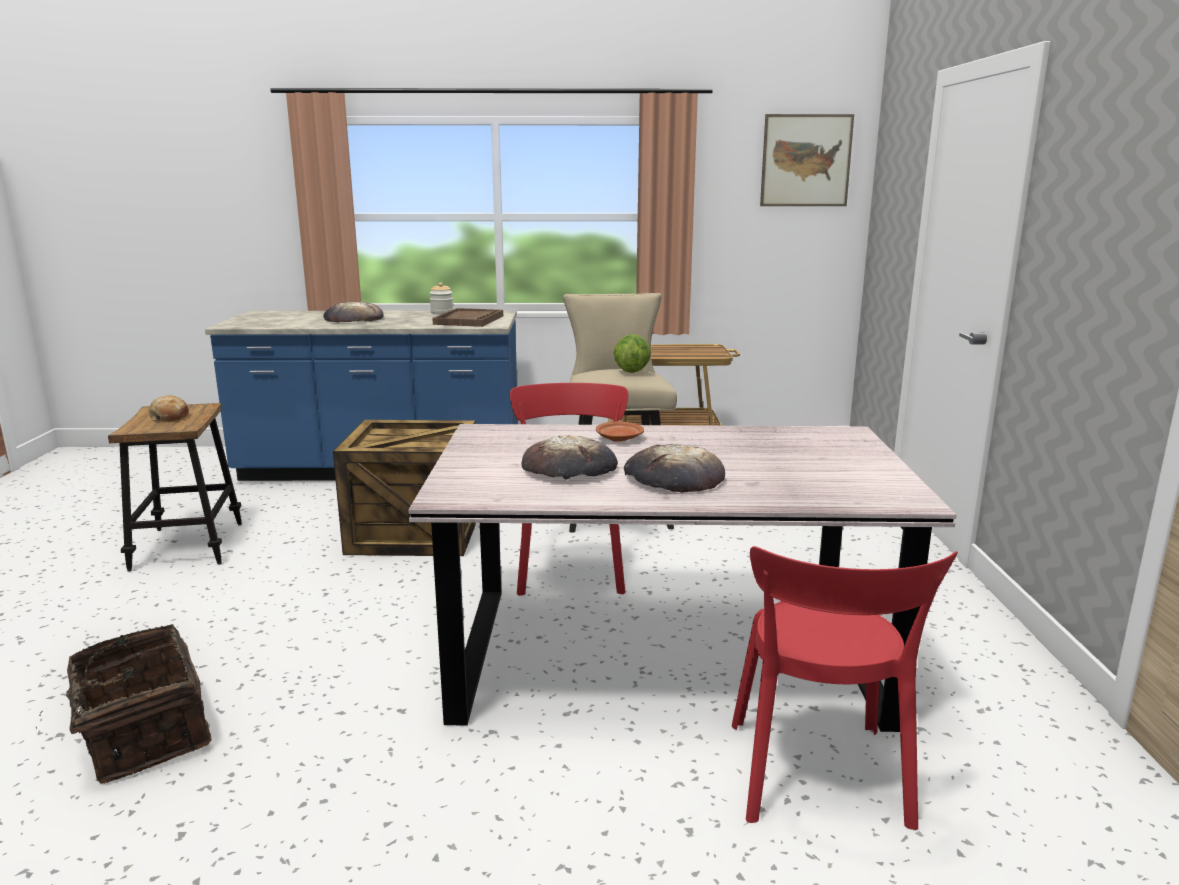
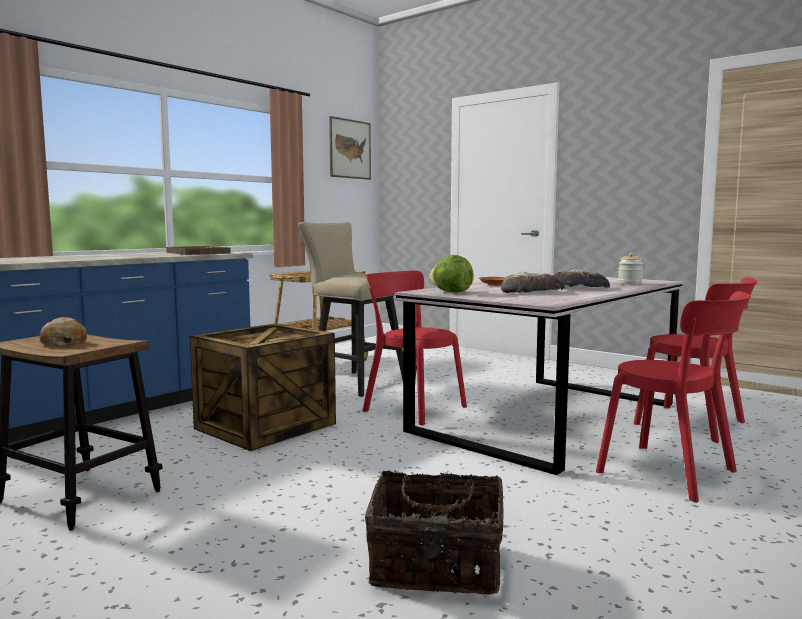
camera: 50 degrees left, 10 degrees down
(353, 319) = (91, 256): bread -> none
(442, 313) = (149, 252): jar -> jar (629, 283)
(544, 811) = (673, 474): none -> red chair
(631, 371) = (366, 273): lettuce -> lettuce (451, 292)

